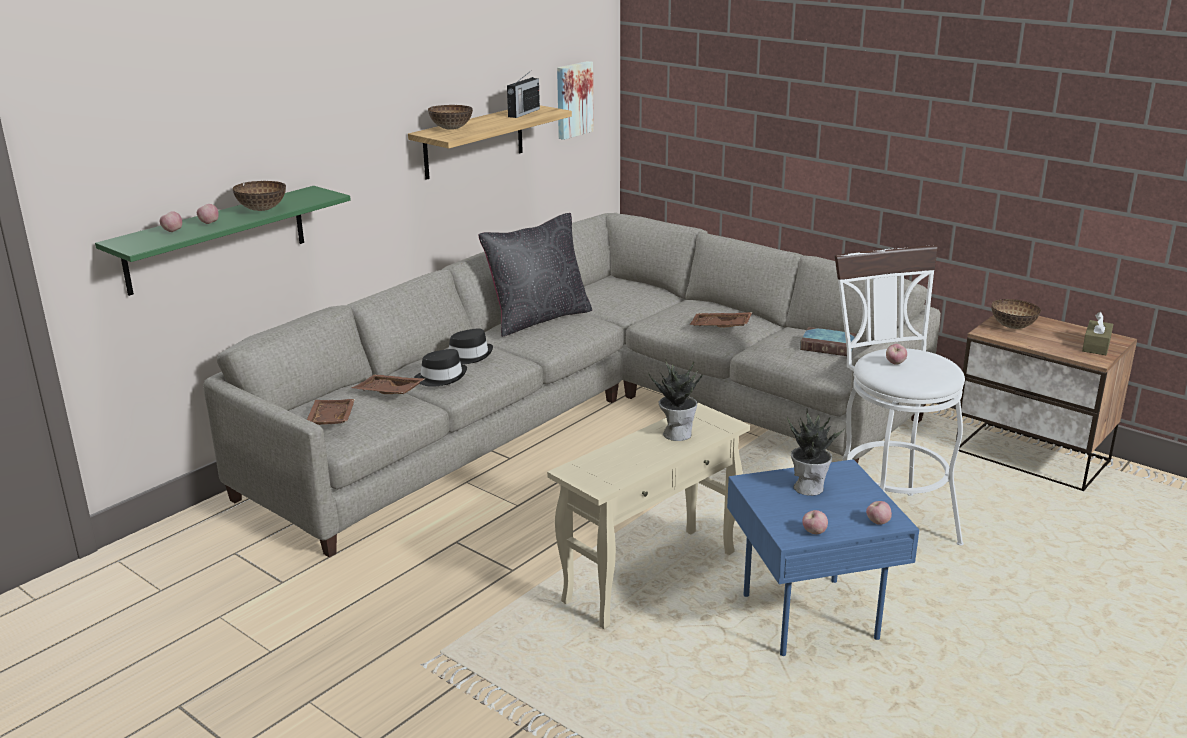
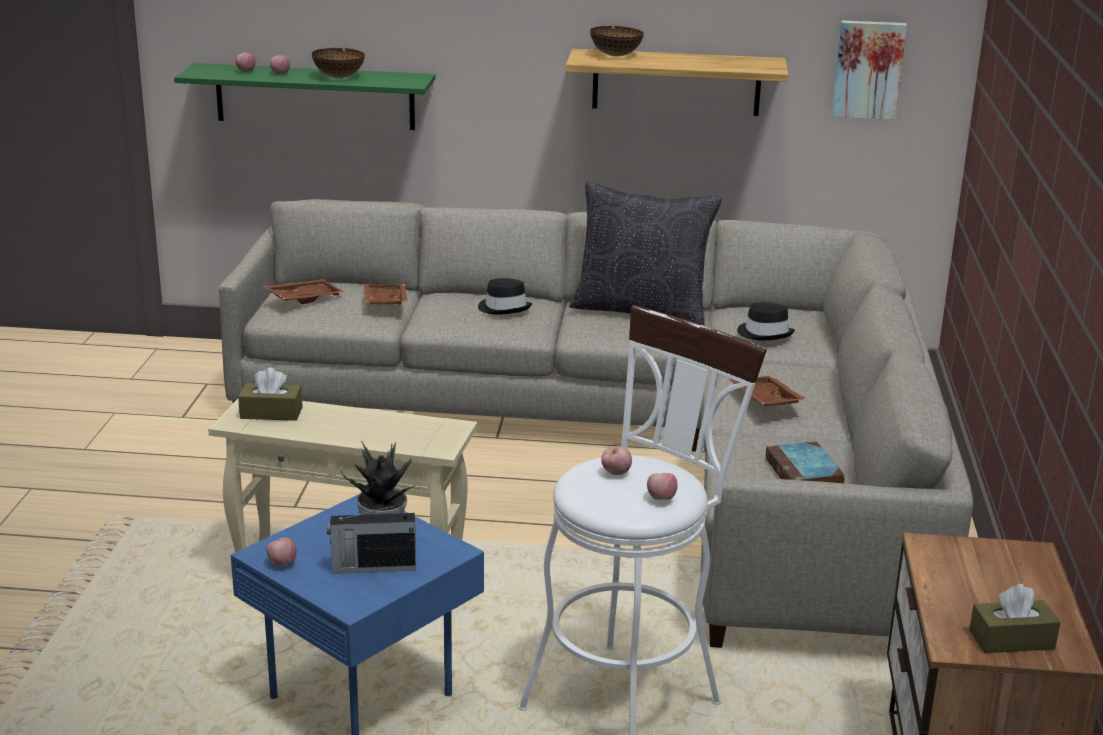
camera: 55 degrees right, 0 degrees up
(441, 377) = (442, 312): black hat -> black hat (765, 333)
(523, 113) = (734, 62): radio -> radio (372, 567)
(599, 468) = (271, 413): none -> brown tissue box
(677, 433) = (388, 429): potted plant -> none
(877, 522) = (339, 596): apple -> apple (661, 498)
(1013, 327) = (981, 562): bowl -> none

